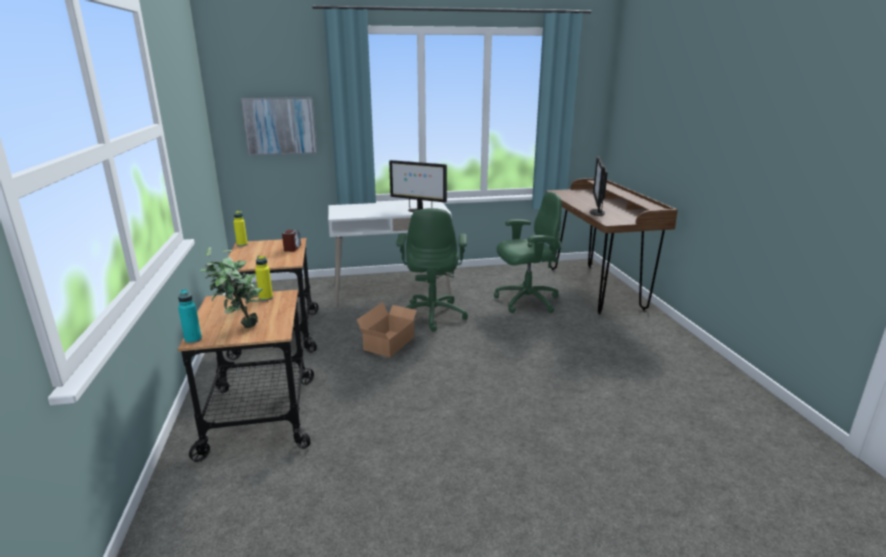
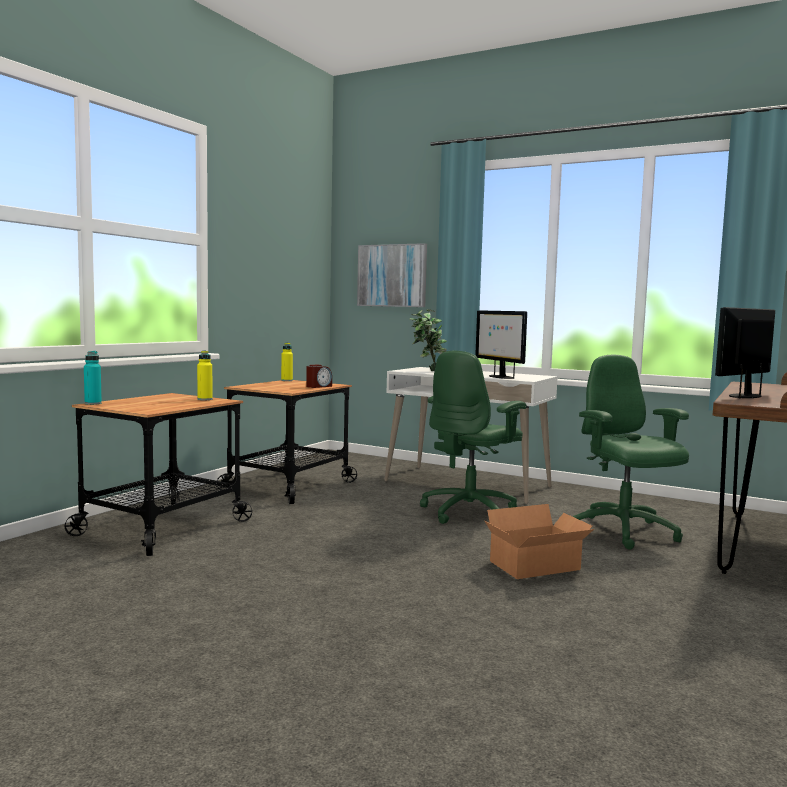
camera: 40 degrees right, 15 degrees down
(239, 328) = (136, 405): potted plant -> potted plant (427, 371)
(392, 343) = (377, 519): cardboard box -> cardboard box (538, 566)
(526, 301) = (623, 532): green office chair -> green office chair turned 135 degrees counterclockwise

